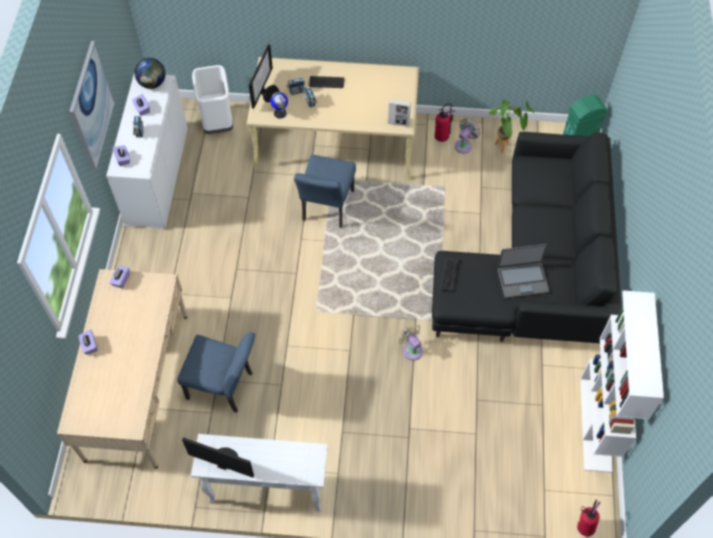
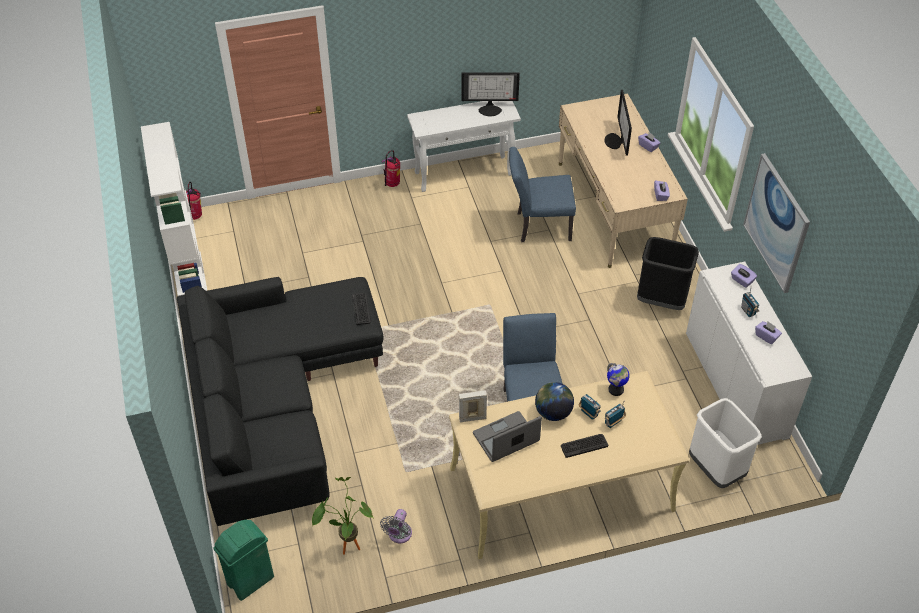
camera: 160 degrees right, 10 degrees down
(152, 83) = (780, 369): globe -> globe (553, 412)
(164, 266) = (661, 301): none -> black trash can
(268, 93) = (645, 411): monitor -> monitor (616, 141)
(411, 349) = (383, 299): beige fan -> none
(441, 137) = (432, 538): fire extinguisher -> fire extinguisher (392, 184)
(522, 280) = (284, 324): laptop -> laptop (506, 438)

